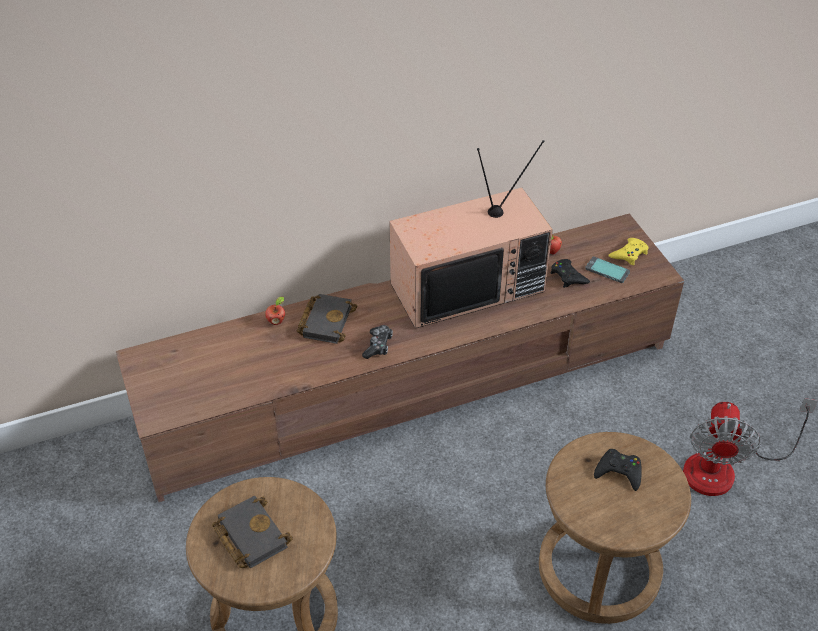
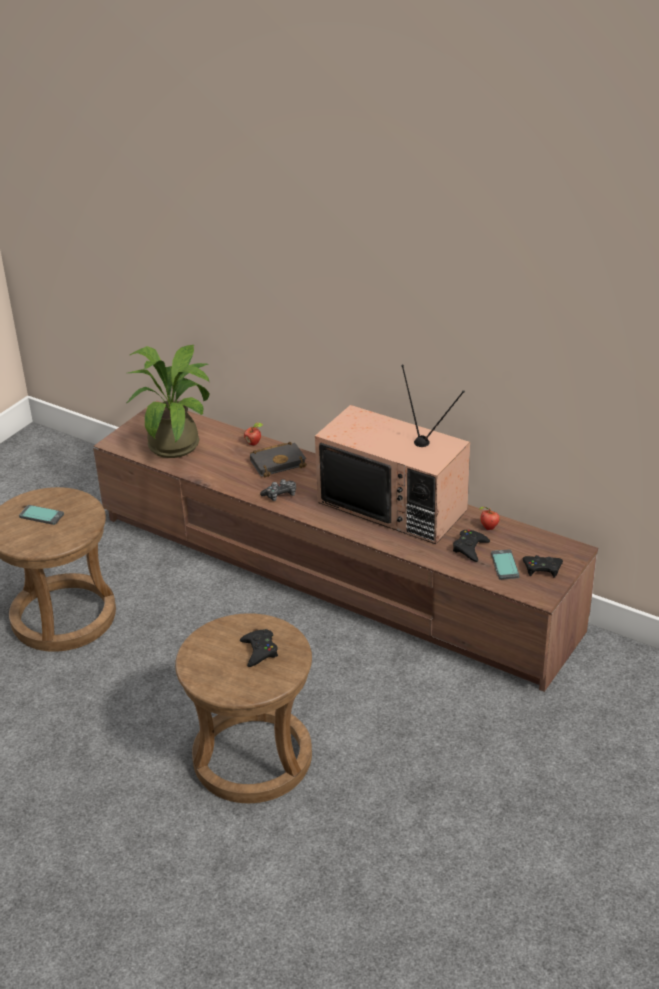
camera: 55 degrees right, 10 degrees down
(212, 371) = (178, 442): none -> potted plant
(249, 535) = (41, 515): black book -> phone
(629, 254) = (542, 568): yellow game controller -> black game controller
(724, 468) = (441, 790): fan -> none

